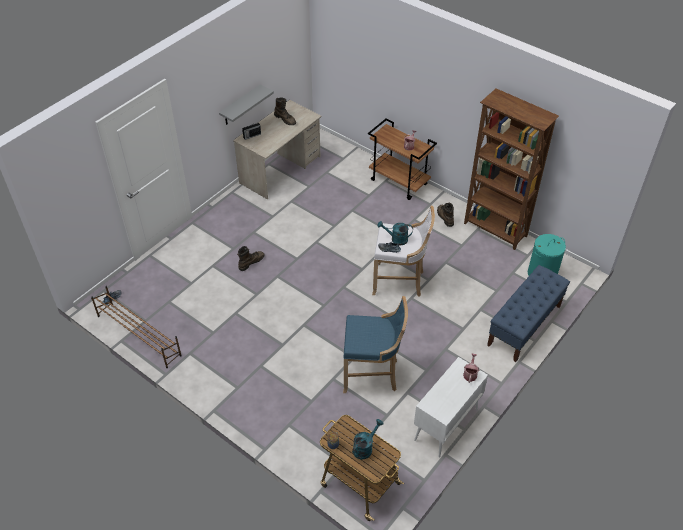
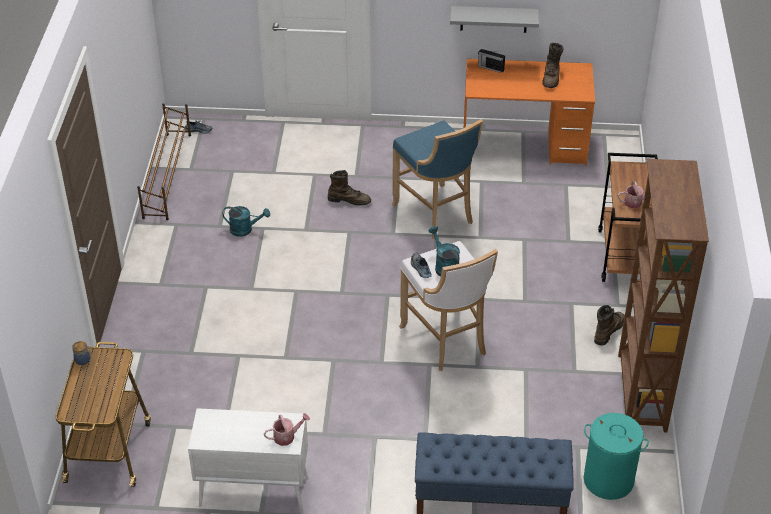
camera: 55 degrees right, 5 degrees down
(280, 170) = (524, 146): beige desk -> orange desk
(365, 447) = (98, 388): turquoise watering can -> turquoise watering can (245, 229)
(372, 374) = (274, 386): blue stool -> blue stool (436, 214)

